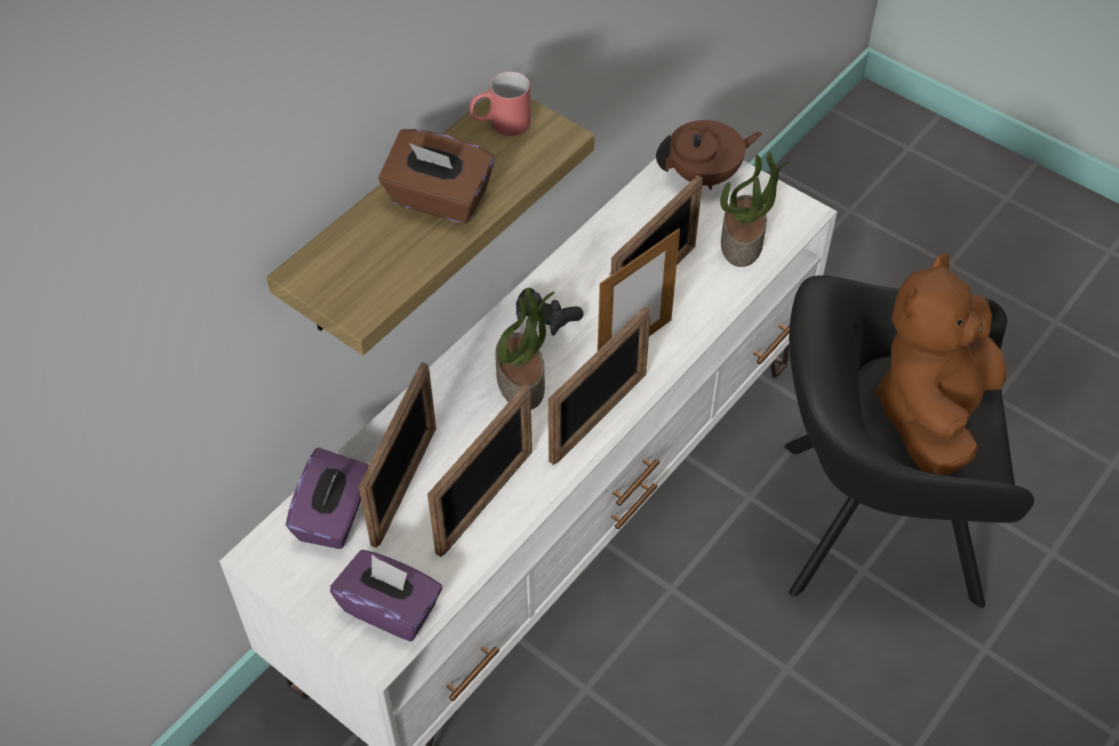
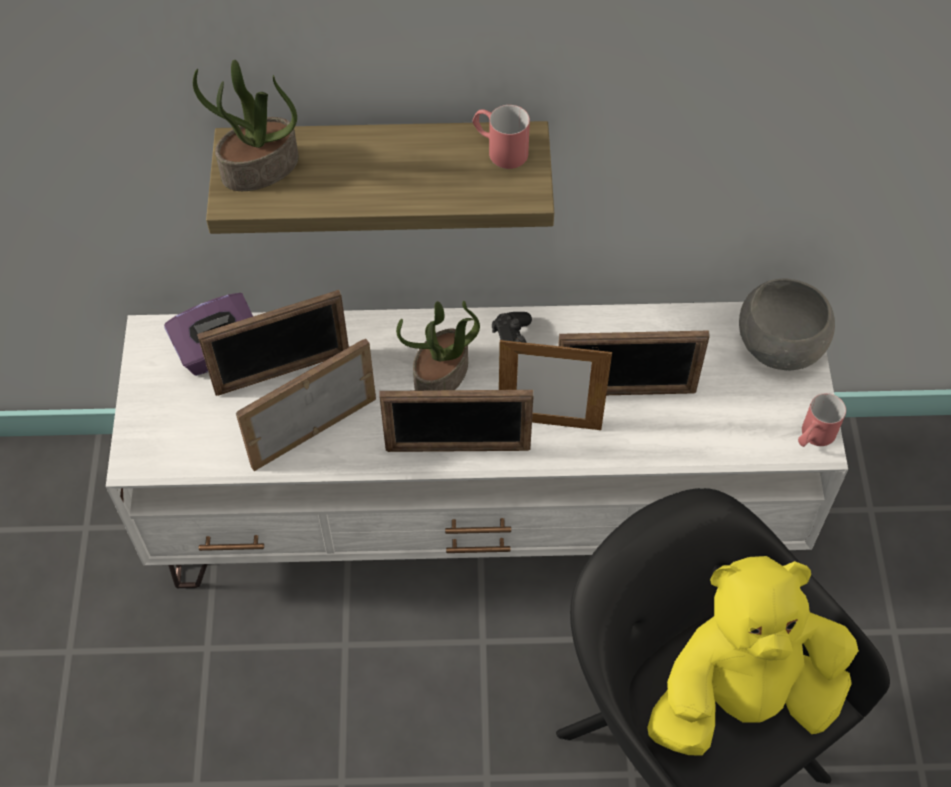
camera: 50 degrees right, 5 degrees up
(391, 608) = (174, 441): purple tissue box -> none
(438, 199) = (383, 168): brown tissue box -> none
(485, 501) = (313, 431): picture frame -> picture frame turned 150 degrees clockwise
(705, 175) = (779, 348): brown teapot -> grey bowl
(743, 243) = (735, 424): potted plant -> potted plant (260, 169)
(795, 210) = (813, 437): none -> red mug
(931, 412) = (742, 696): brown plush toy -> yellow plush toy

